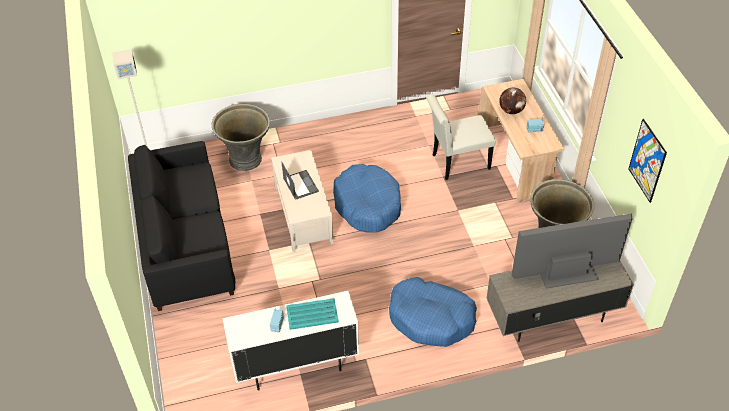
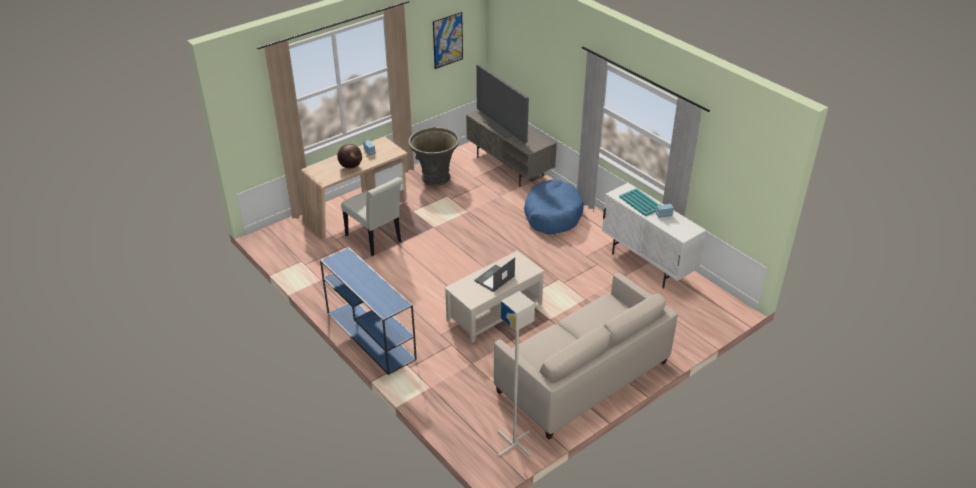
camera: 115 degrees left, 10 degrees down
(186, 244) = (582, 377): black sofa -> beige sofa
(246, 159) = (444, 379): grey planter -> none
(325, 130) = (370, 335): none -> blue console table
(367, 205) = (458, 277): blue dog bed -> none

